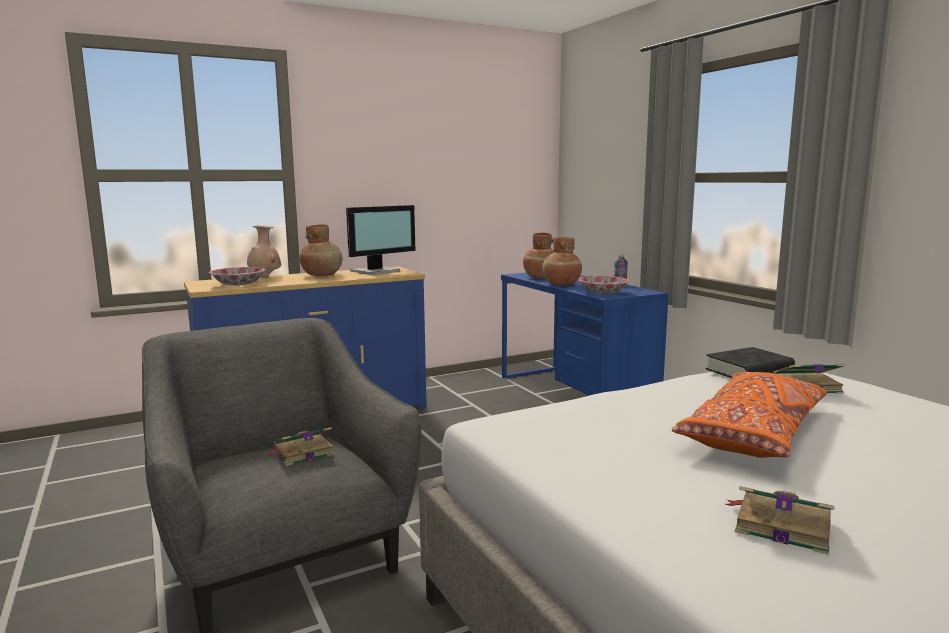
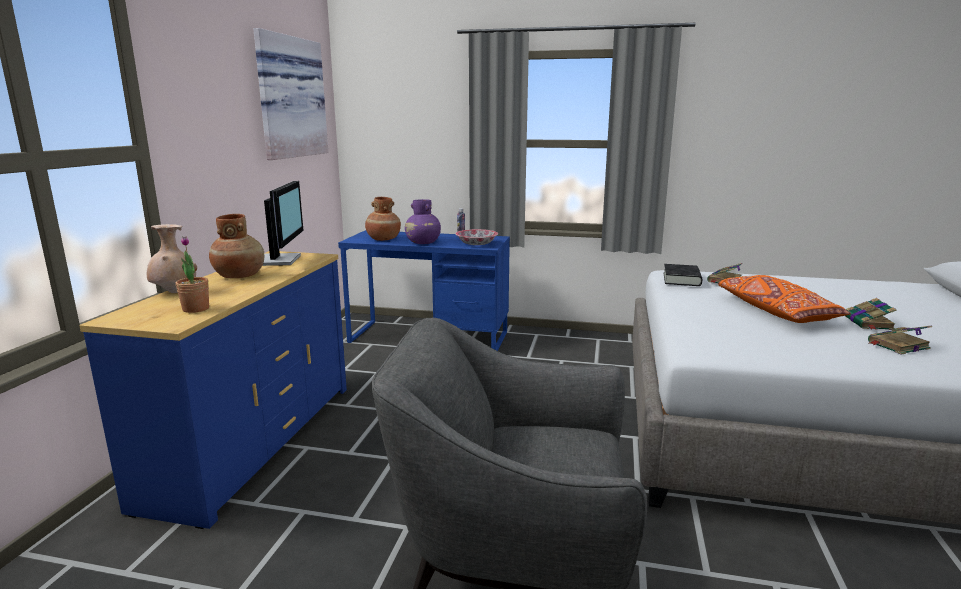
camera: 50 degrees left, 5 degrees up
(238, 285) = (196, 309): bowl -> potted plant
(302, 453) = (547, 442): book -> book (869, 323)
(479, 135) = (288, 97): none -> picture
(561, 284) = (423, 243): brown vase -> purple vase

